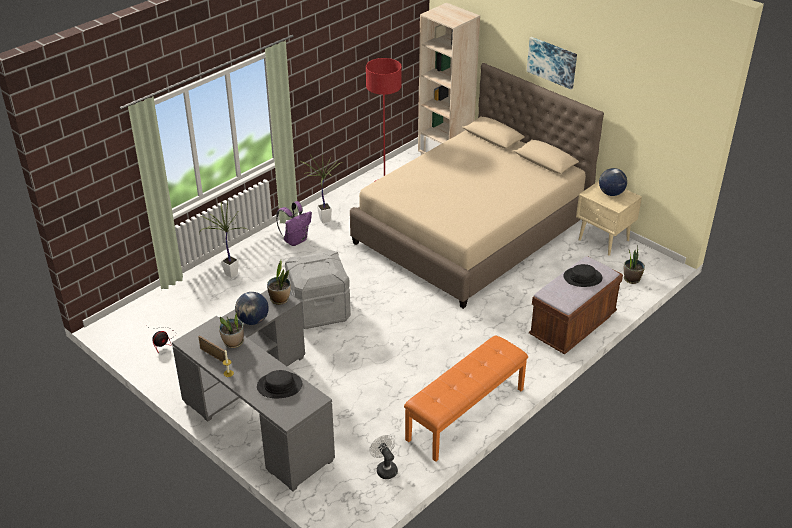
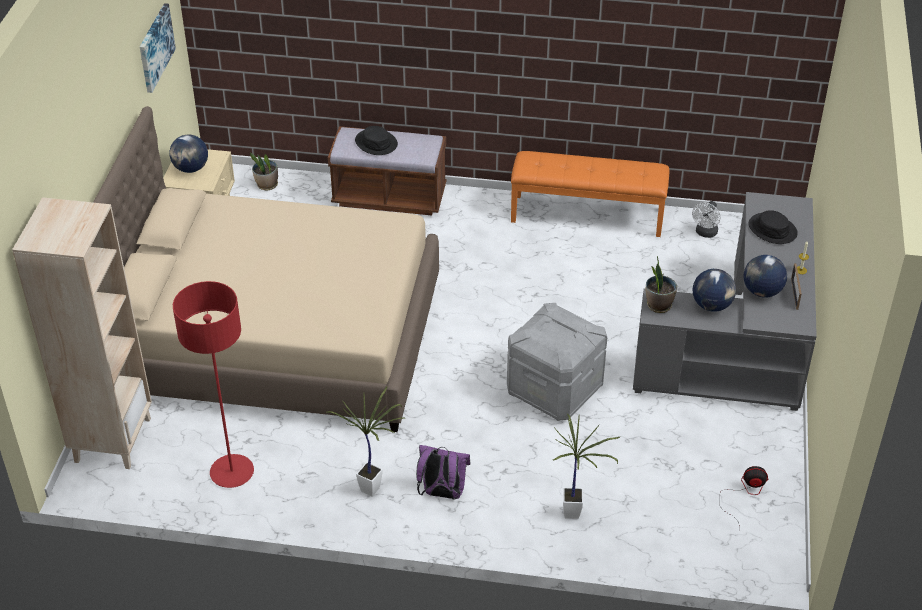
camera: 125 degrees left, 5 degrees up
(233, 342) = (761, 291): potted plant -> globe
(552, 62) = (96, 133): picture -> picture (155, 47)

